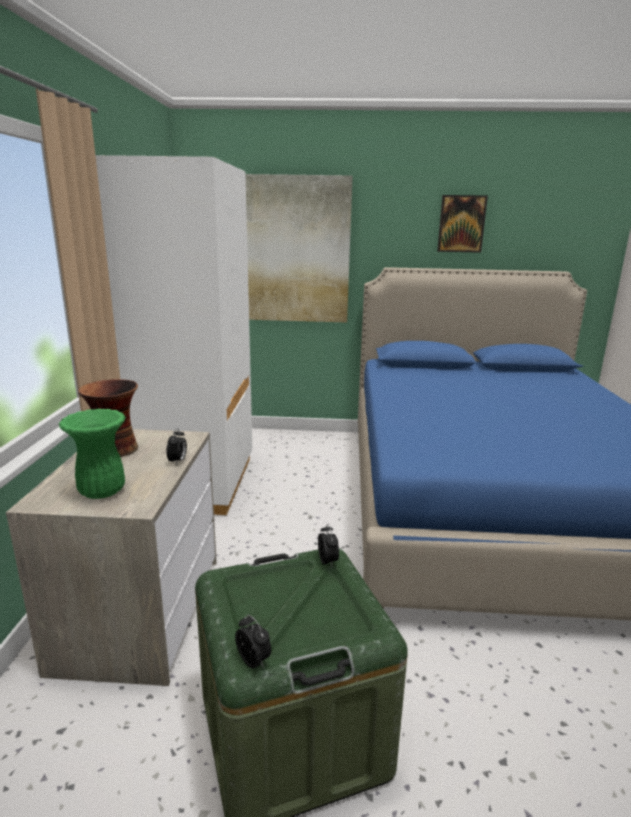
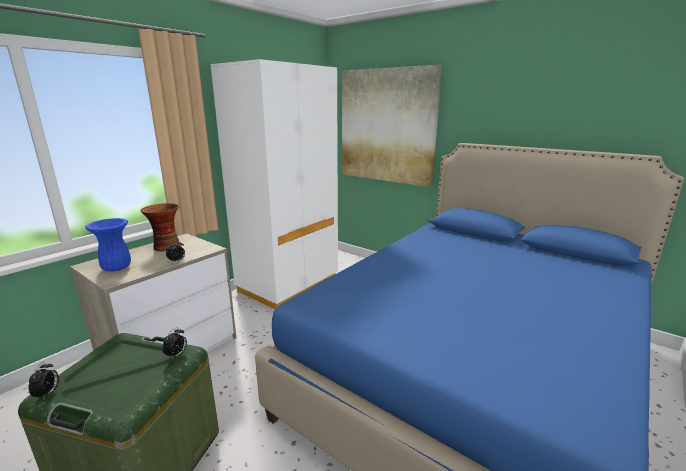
camera: 35 degrees right, 0 degrees up
(102, 491) = (117, 268): green vase -> blue vase
(461, 224) = (539, 104): picture -> none

